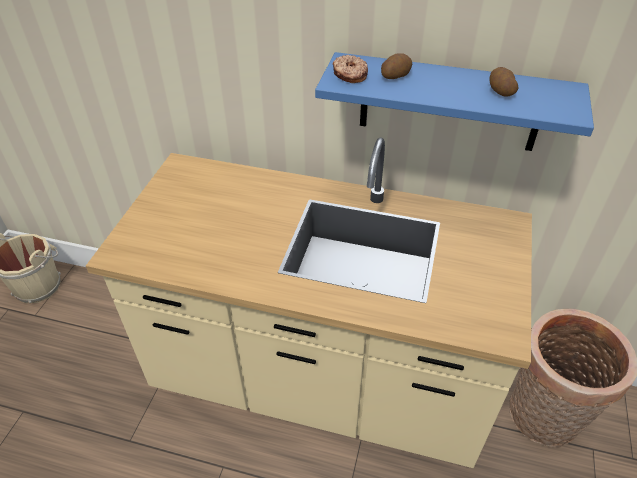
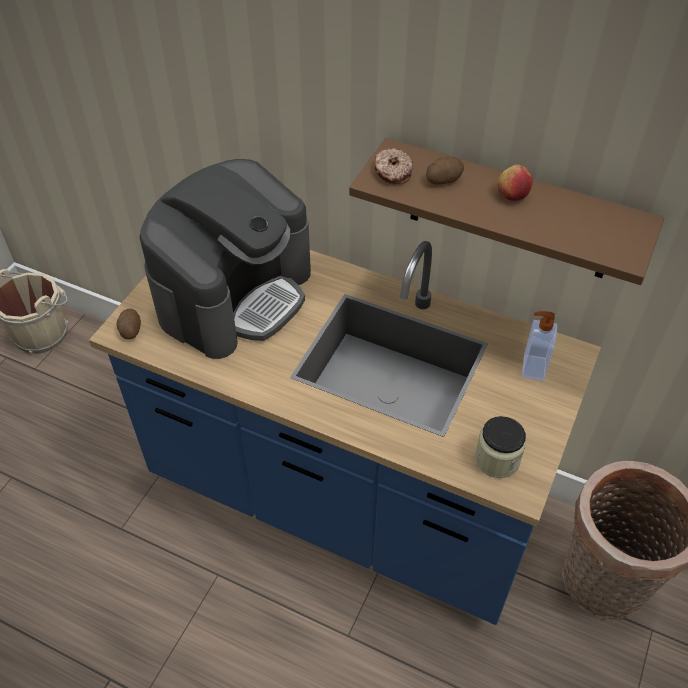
camera: 10 degrees right, 5 degrees up
(214, 211) = (235, 294): none -> coffee machine
(319, 382) = (344, 498): beige counter -> blue counter
(449, 103) = (510, 211): blue shelf -> brown shelf
(457, 80) = (512, 194): none -> apple
(478, 315) = (497, 459): none -> jar
(482, 236) = (532, 368): none -> soap dispenser
(500, 91) = (555, 215): potato -> potato (130, 330)

